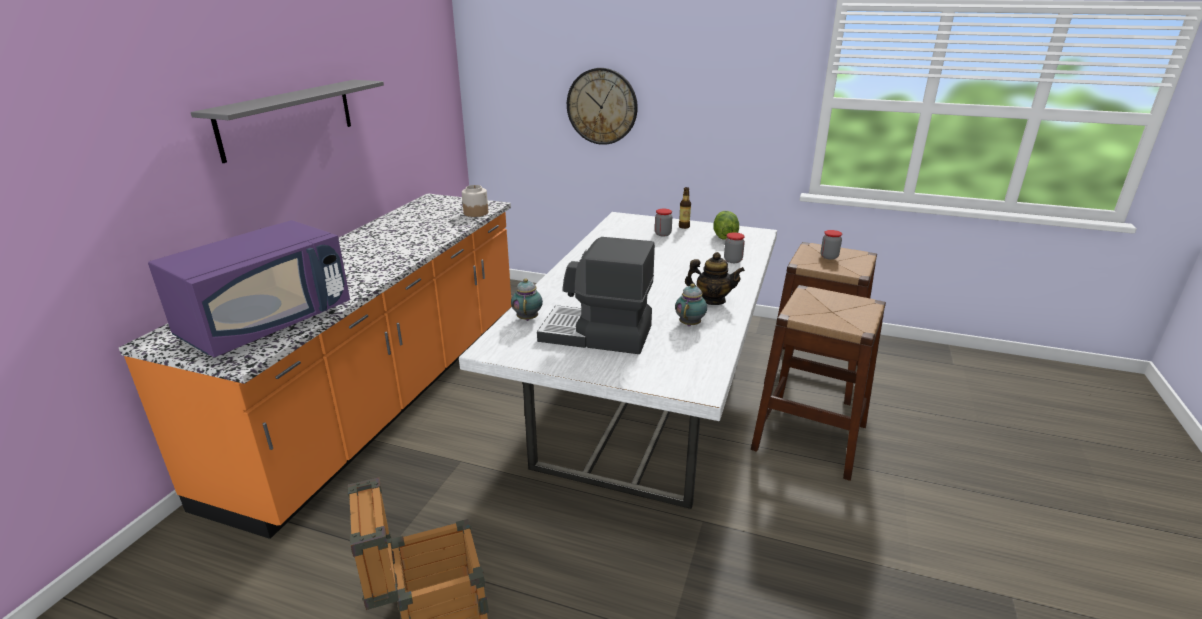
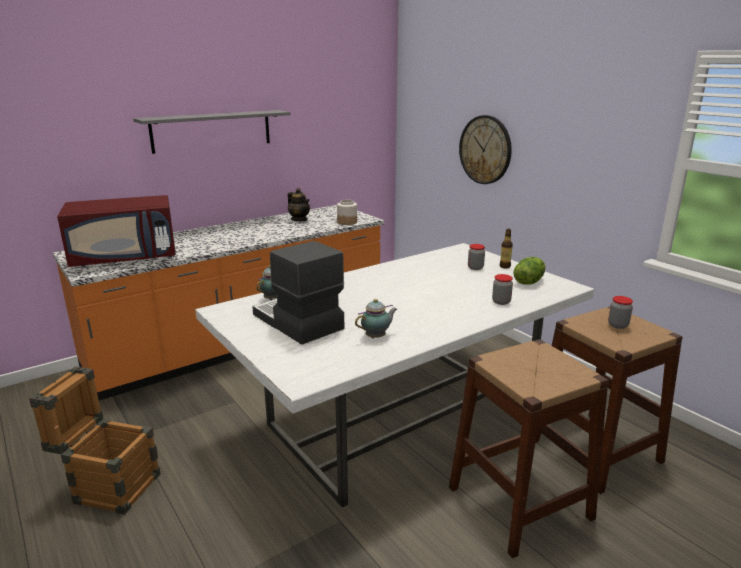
camera: 35 degrees right, 5 degrees down
(267, 323) = (126, 258): purple microwave -> red microwave
(712, 300) = (426, 326): teapot -> teapot (299, 219)

